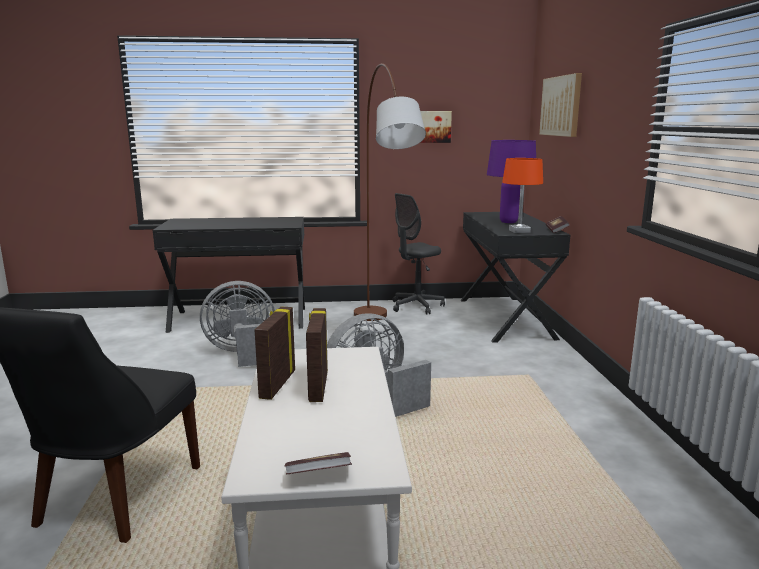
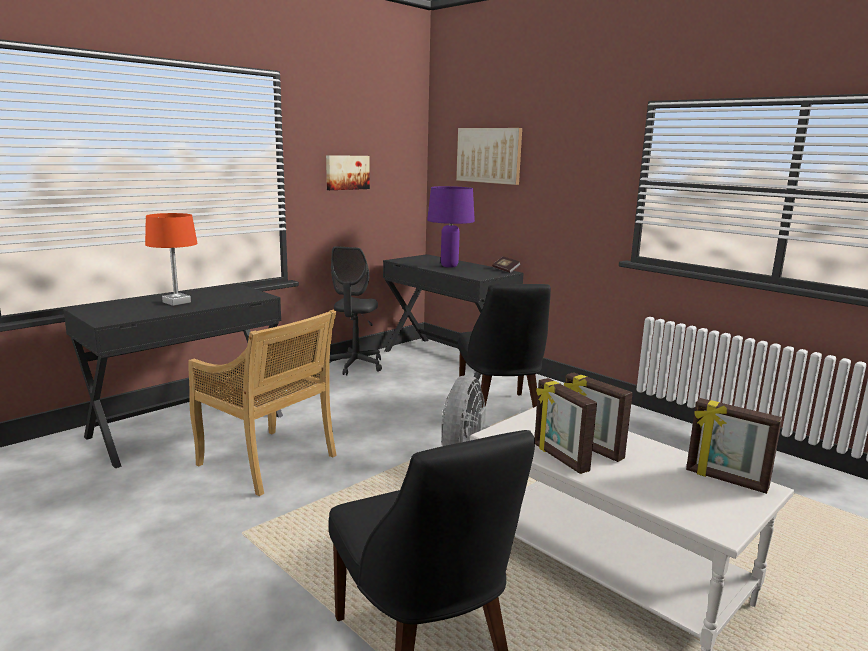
camera: 40 degrees left, 0 degrees up
(243, 354) = (268, 461): grey fan -> beige chair
(318, 476) = (747, 508): book -> none
(363, 450) = (726, 480): none -> picture frame
(384, 337) = (380, 403): brown floor lamp -> none
(471, 370) = (500, 412): none -> black chair
(519, 231) = (483, 274): orange table lamp -> orange table lamp (177, 302)

